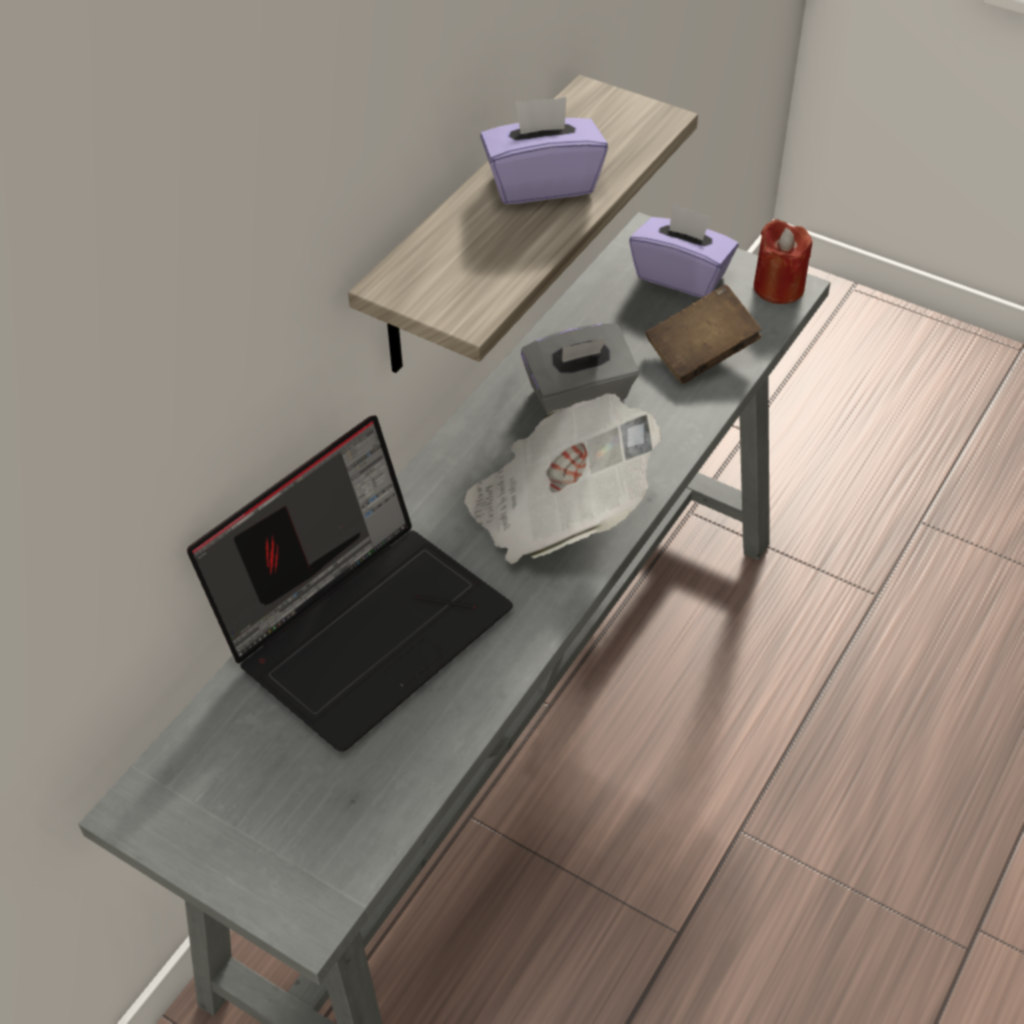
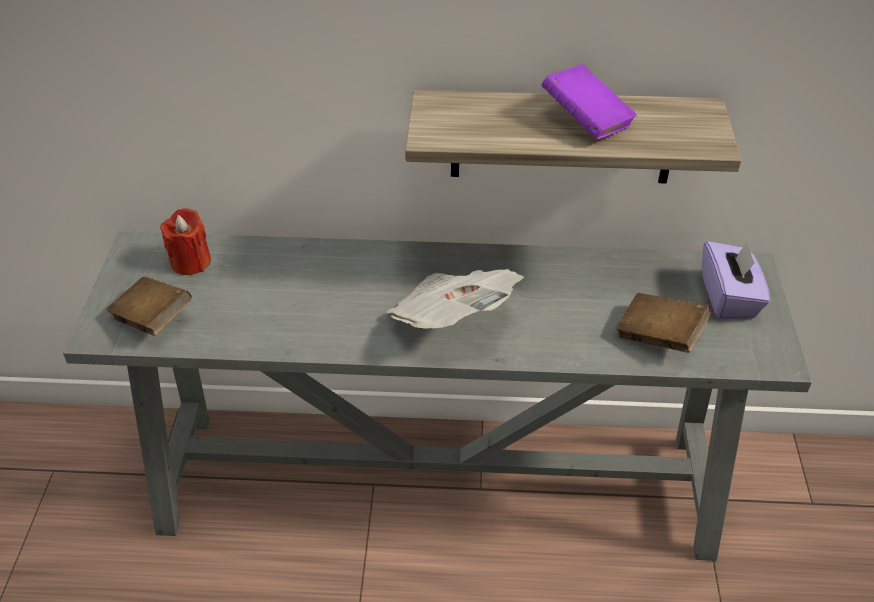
camera: 60 degrees right, 5 degrees down
(328, 833) = (153, 320): none -> brown book
(365, 624) = (305, 275): laptop -> none
(542, 183) = (586, 121): purple tissue box -> purple book
(579, 395) = (562, 291): grey tissue box -> none
(778, 287) = (772, 354): red candle -> red candle (190, 262)

